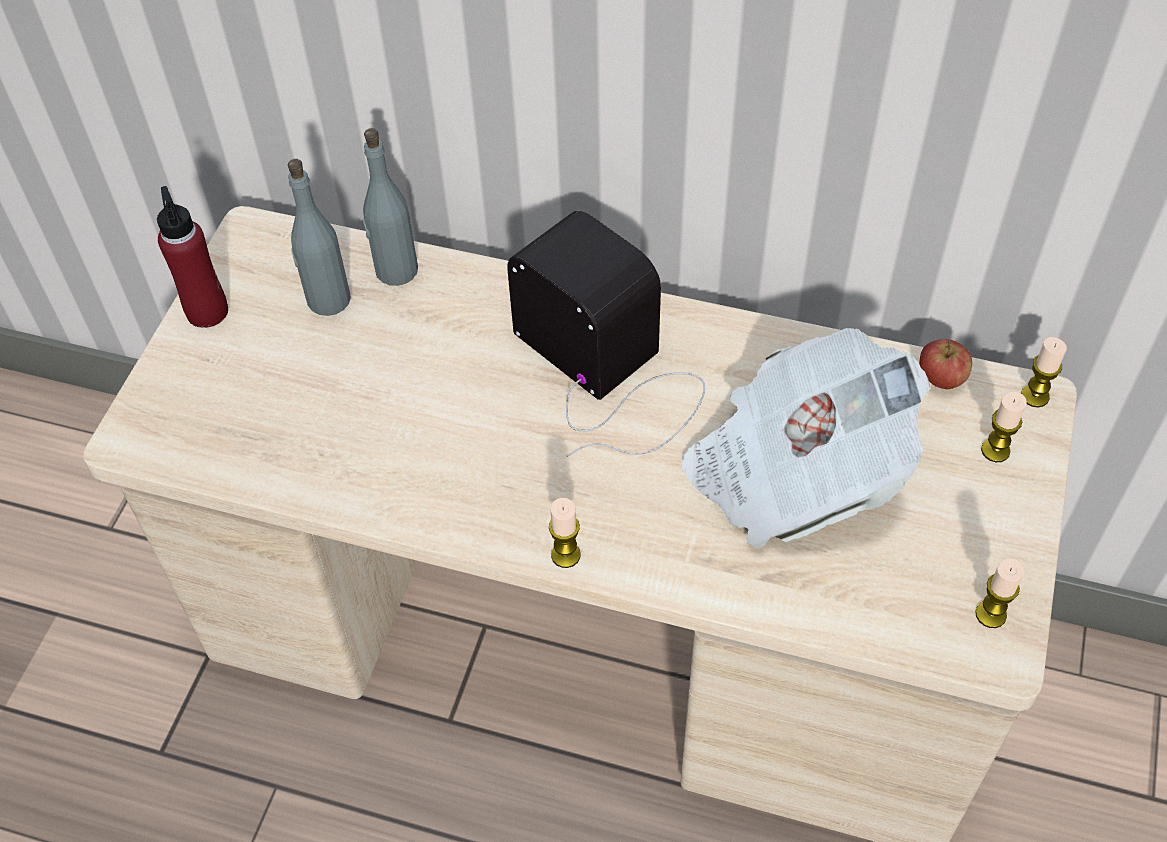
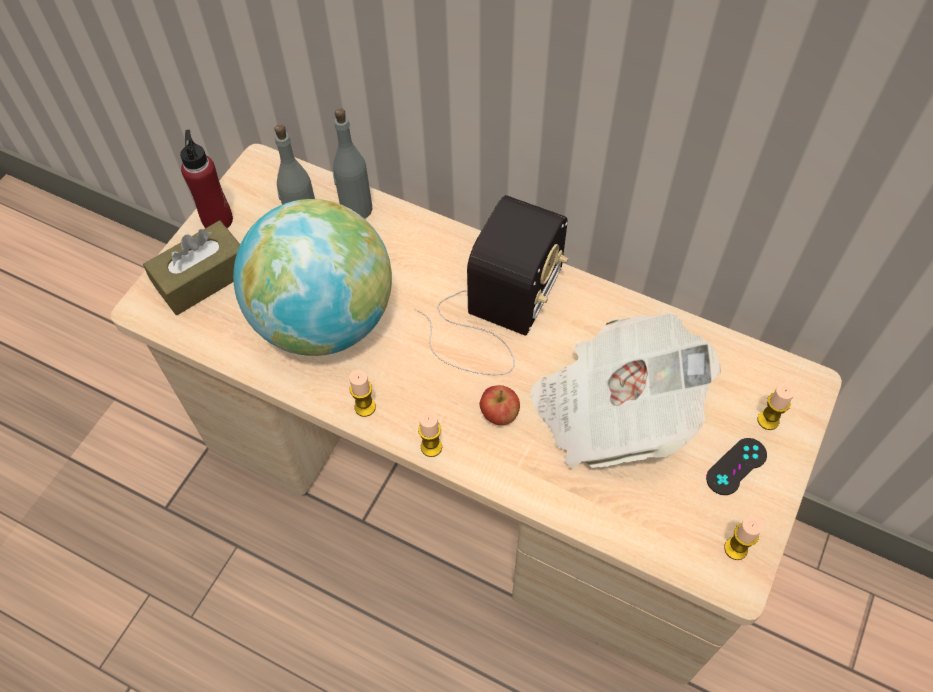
camera: 10 degrees right, 5 degrees up
(204, 389) = (203, 278): none -> brown tissue box
(384, 417) = (324, 320): none -> globe
(611, 374) = (494, 313): radio -> radio turned 60 degrees clockwise
(940, 379) = (738, 357): apple -> apple (499, 414)
(968, 513) = (736, 466): none -> black game controller
(1035, 396) = (808, 382): candle -> candle (365, 407)

